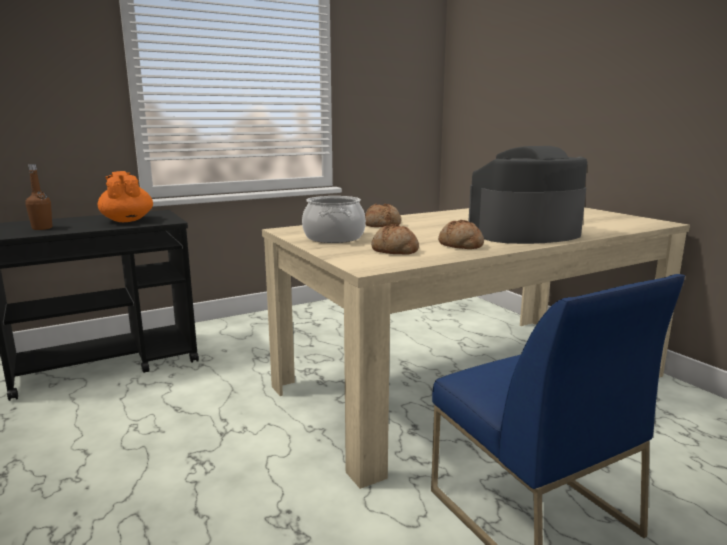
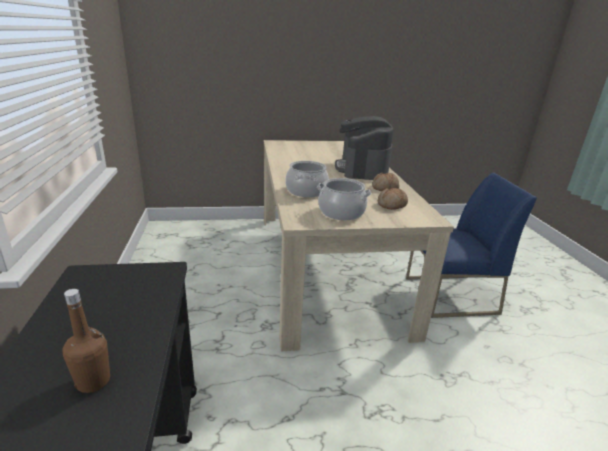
camera: 70 degrees left, 10 degrees up
(127, 220) = (120, 299): orange teapot -> none
(382, 224) = (306, 191): bread -> cooking pot

